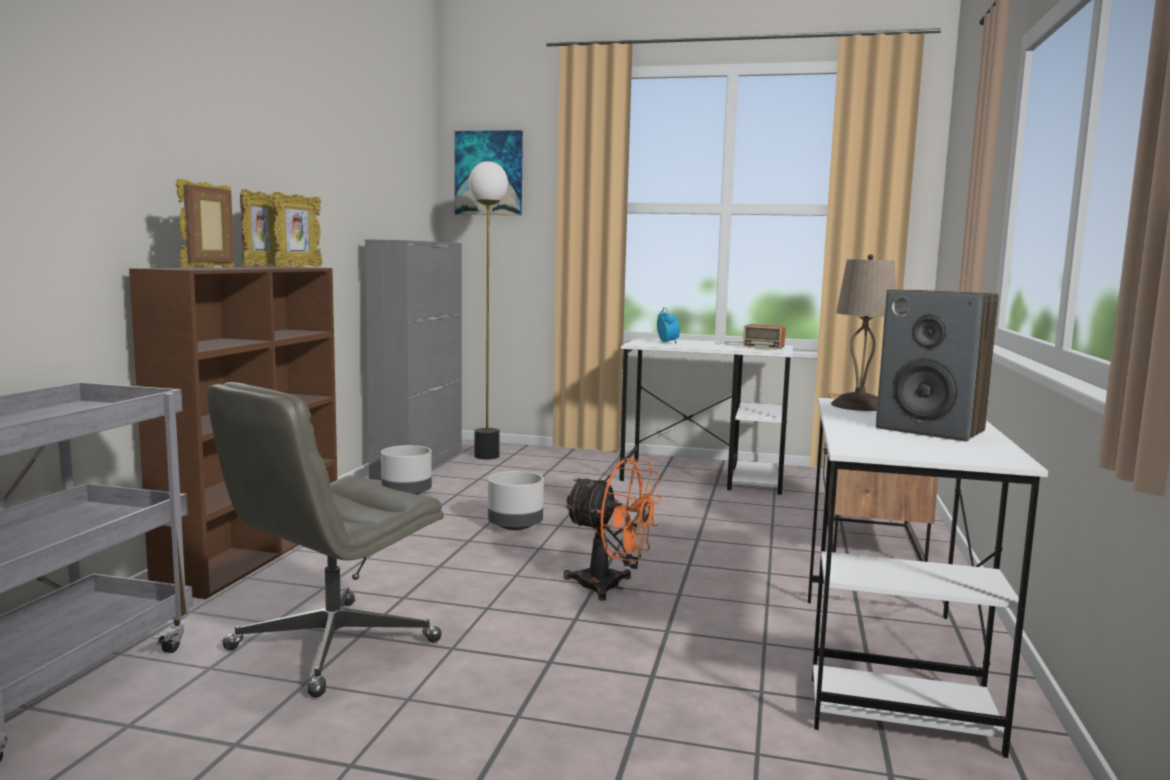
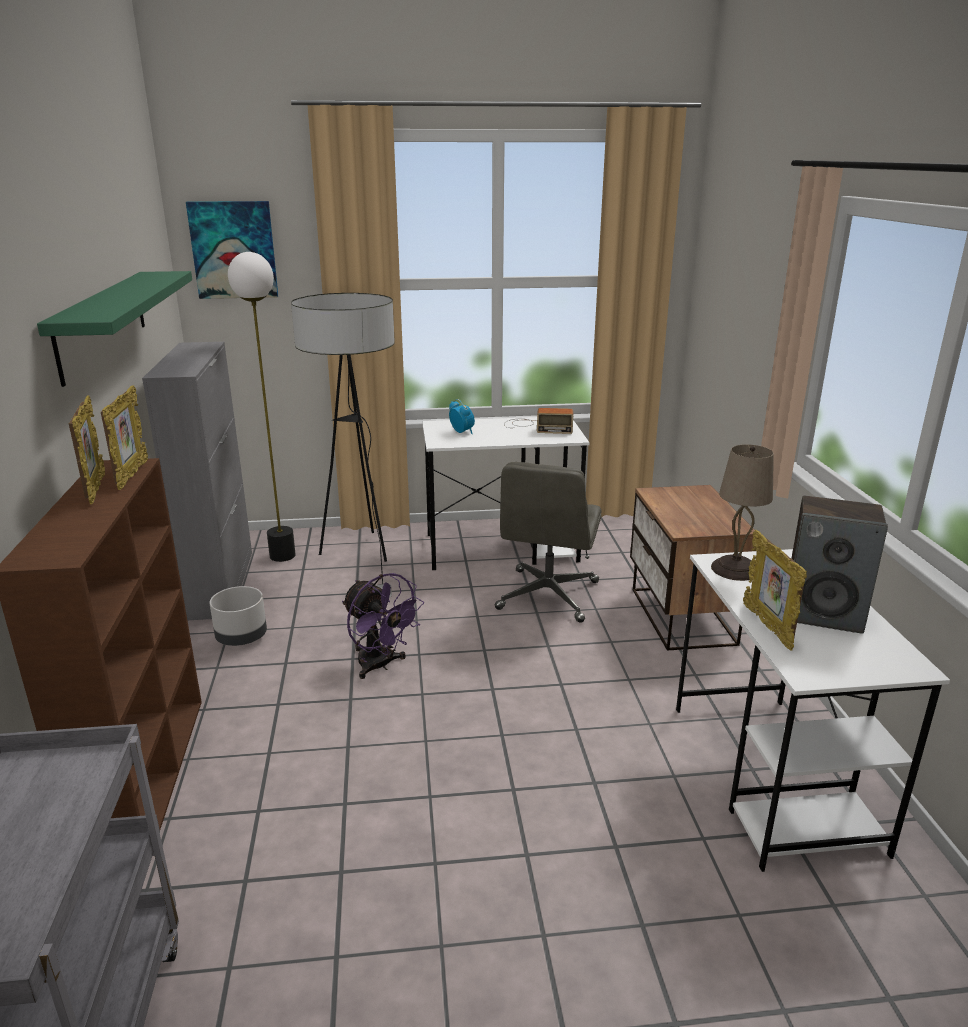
camera: 20 degrees left, 15 degrees up
(210, 268) = (79, 539): picture frame -> picture frame (768, 627)
(331, 176) = (102, 323): none -> green shelf
(332, 647) = (326, 897): grey office chair -> grey office chair (548, 596)
(515, 526) = (380, 665): grey planter -> purple fan
(558, 465) = (361, 556): none -> floor lamp
(610, 587) = (516, 735): orange fan -> none

